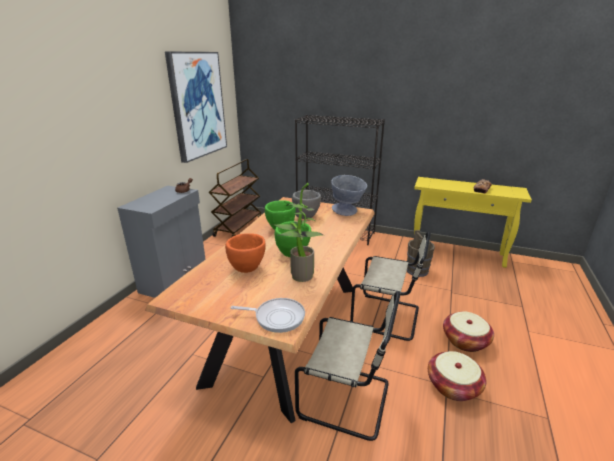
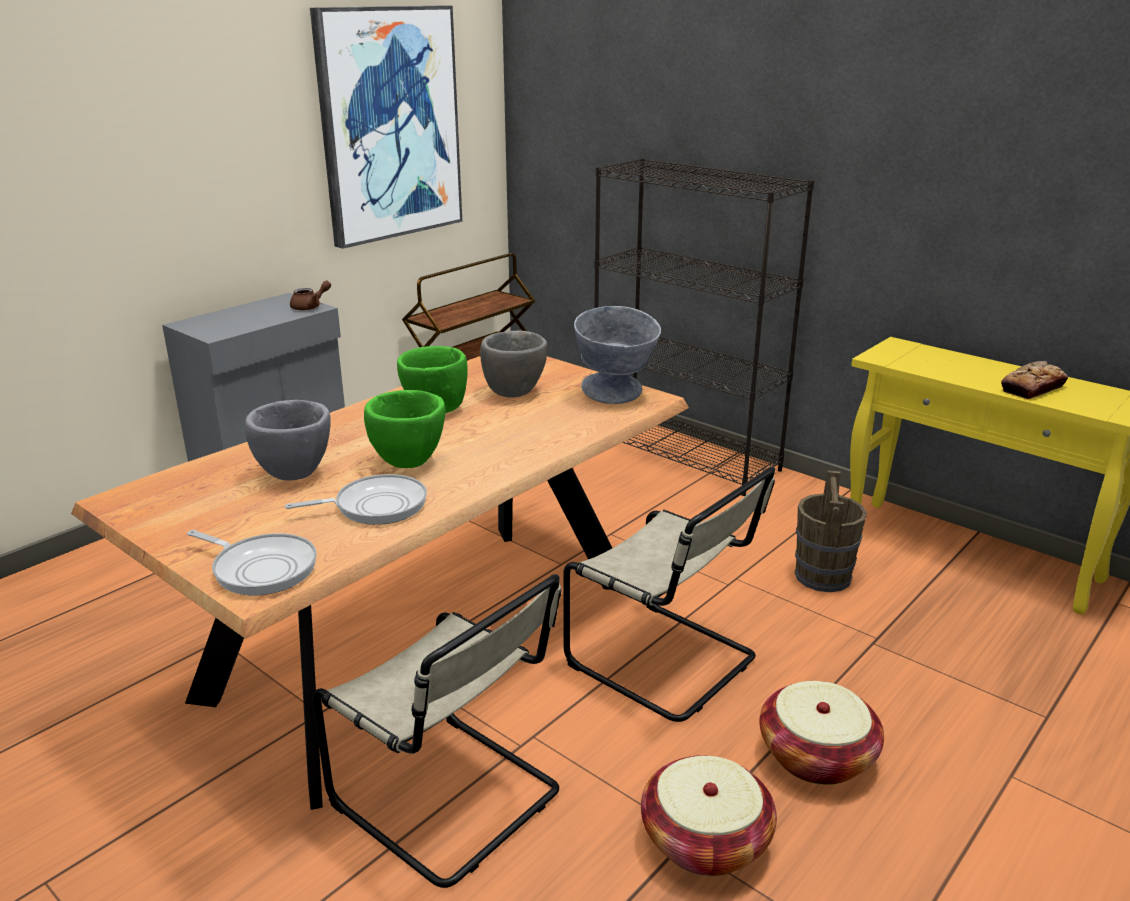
camera: 20 degrees right, 0 degrees up
(247, 269) = (295, 475): orange bowl -> grey bowl
(299, 276) = (375, 506): potted plant -> frying pan

